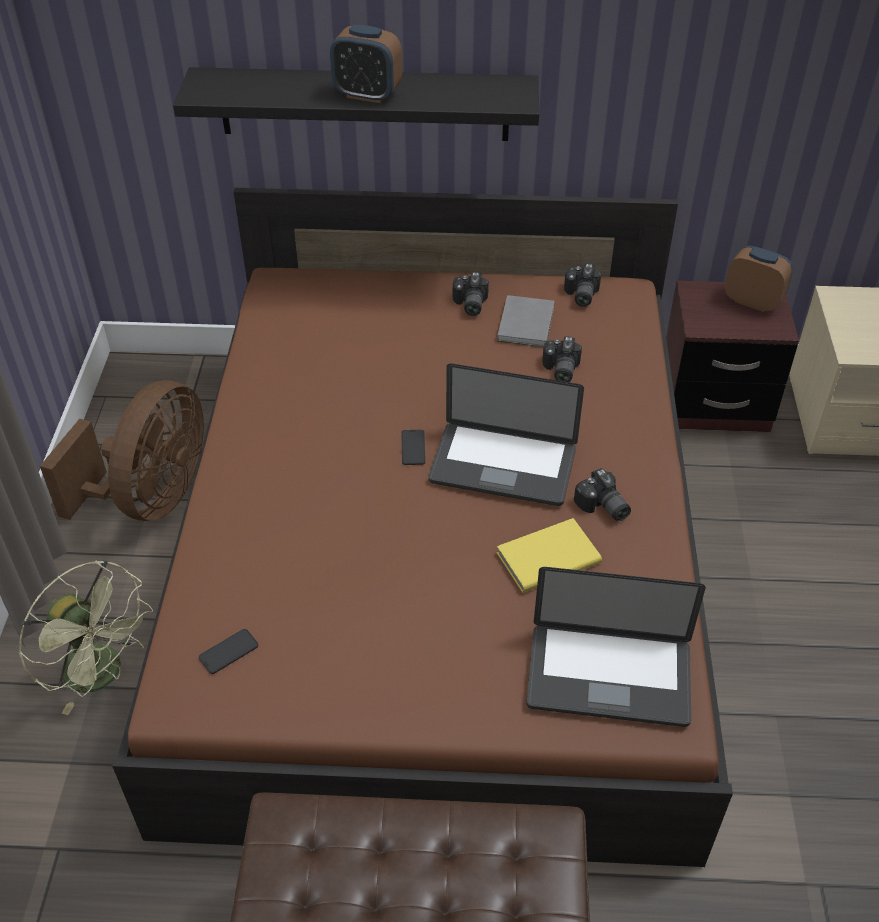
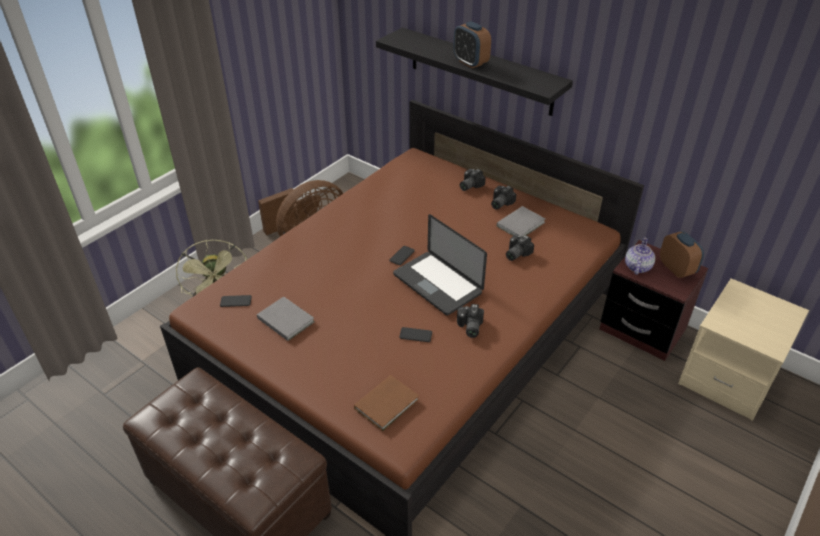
camera: 35 degrees right, 5 degrees down
(338, 636) = (285, 319): none -> grey book
(546, 557) = (415, 335): yellow book -> phone
(579, 295) = (566, 222): camera -> camera (469, 185)
(608, 676) = (388, 404): laptop -> brown book
(708, 319) = (637, 267): none -> teapot

